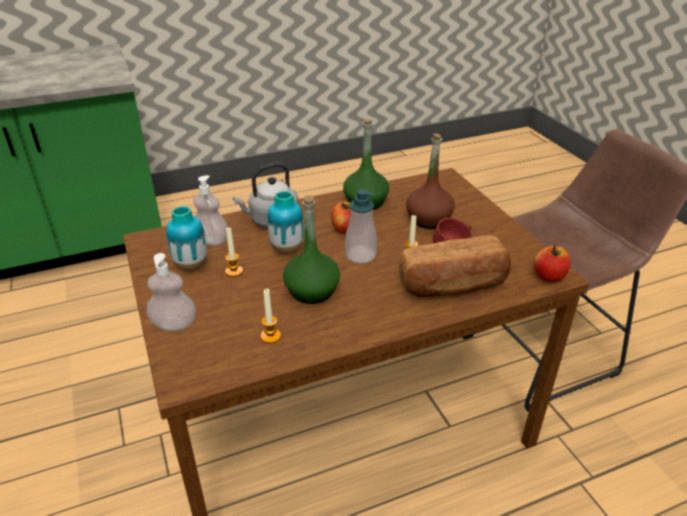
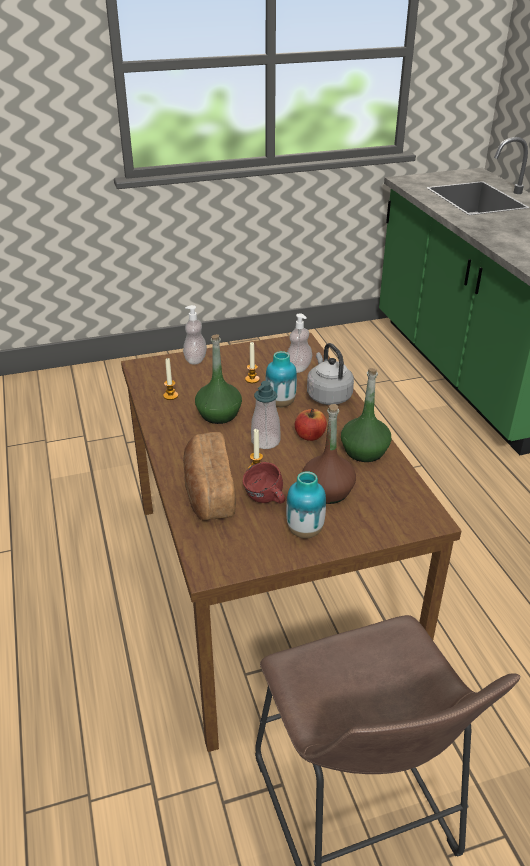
camera: 95 degrees right, 0 degrees up
(191, 265) = (263, 361): vase -> vase (305, 531)
(549, 276) = (208, 561): apple -> none

